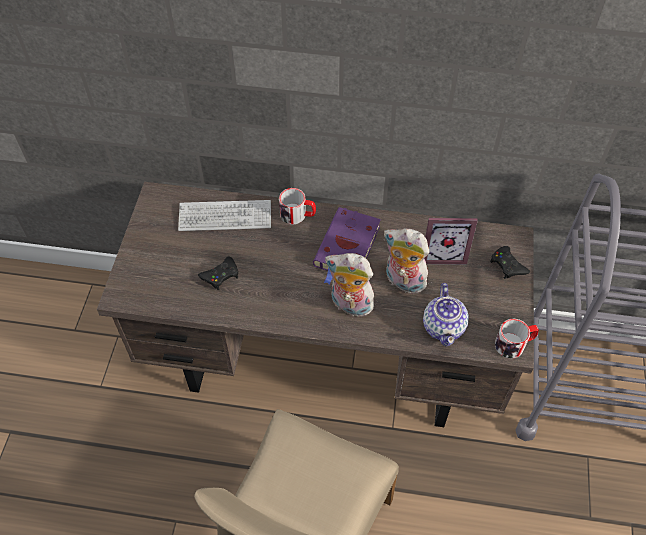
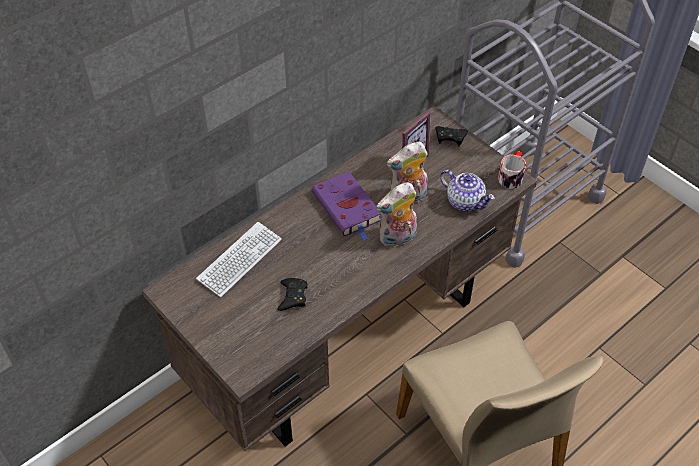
camera: 50 degrees left, 5 degrees down
(298, 215) = (287, 216): mug -> none

